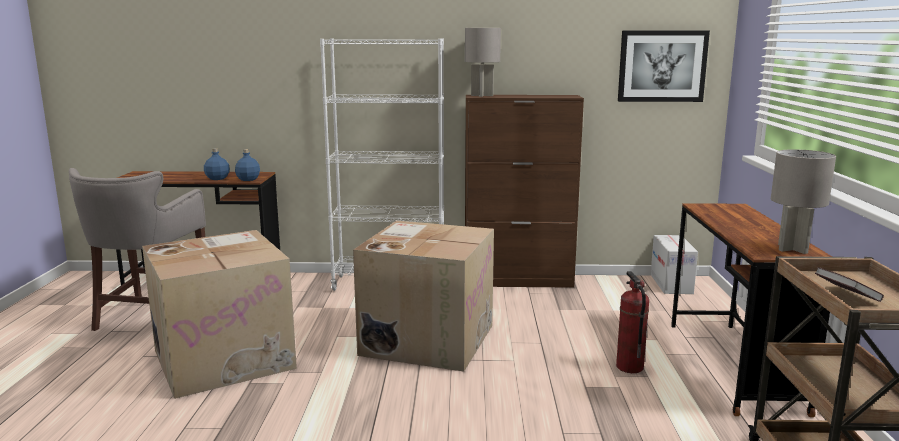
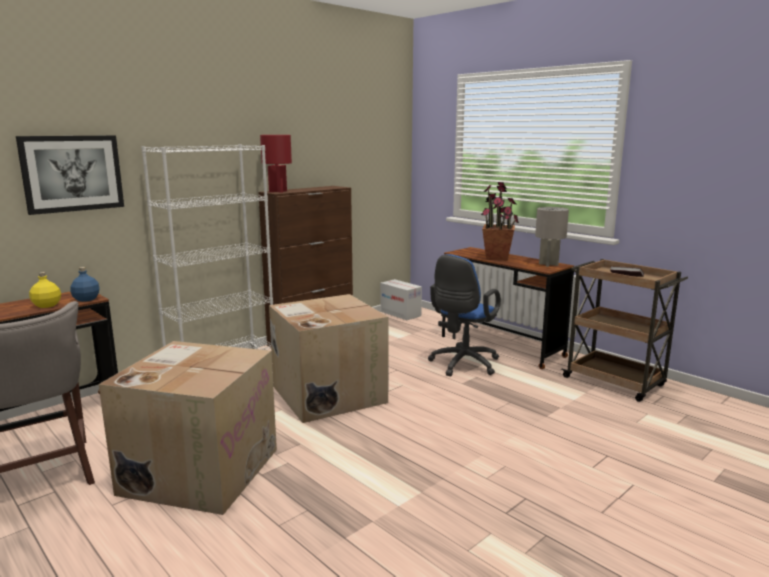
camera: 45 degrees left, 0 degrees up
(217, 178) = (46, 305): blue bottle -> yellow bottle
(481, 95) = (277, 191): grey table lamp -> red table lamp
(629, 367) = (462, 365): fire extinguisher -> blue office chair
(662, 66) = (378, 161): picture -> picture (72, 173)
(737, 224) = (497, 258): none -> potted plant

